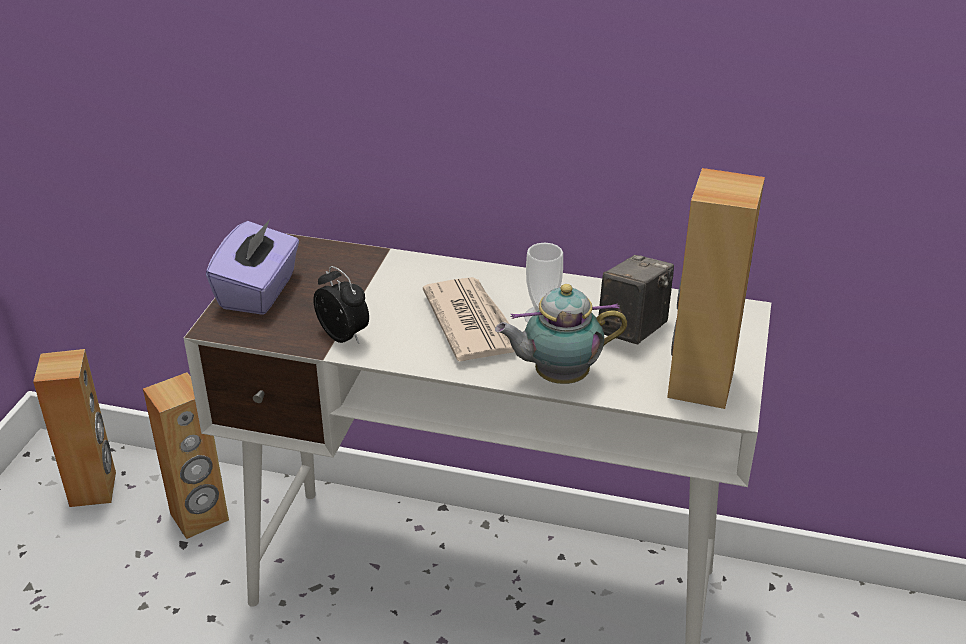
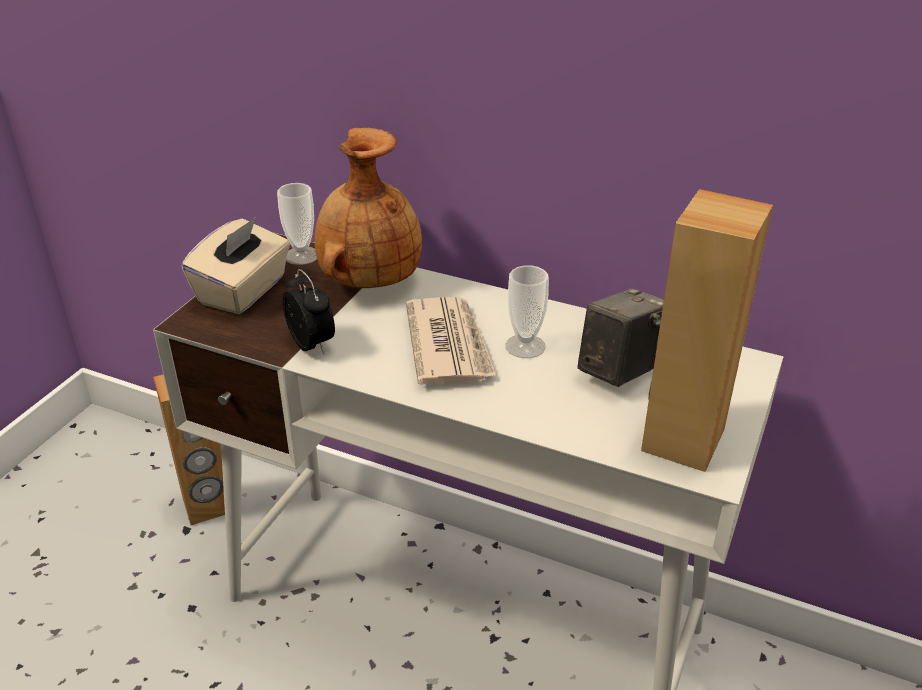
camera: 10 degrees right, 0 degrees up
(94, 489) = (121, 466): brown speaker -> none
(259, 292) = (244, 291): purple tissue box -> beige tissue box
(303, 251) = (301, 255): none -> cup
(377, 270) = (369, 281): none -> brown vase
(557, 376) = (523, 413): teapot -> none

